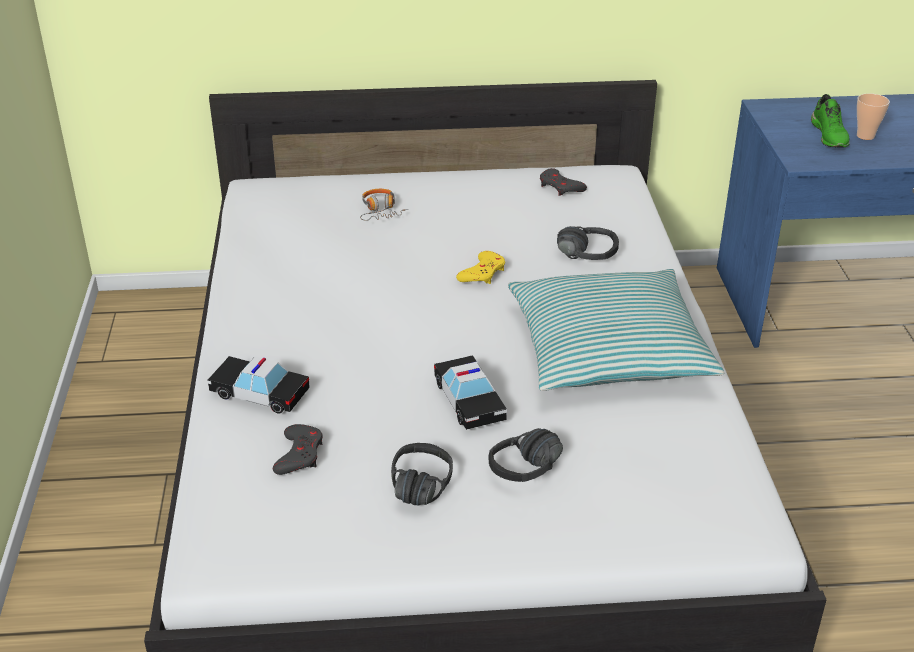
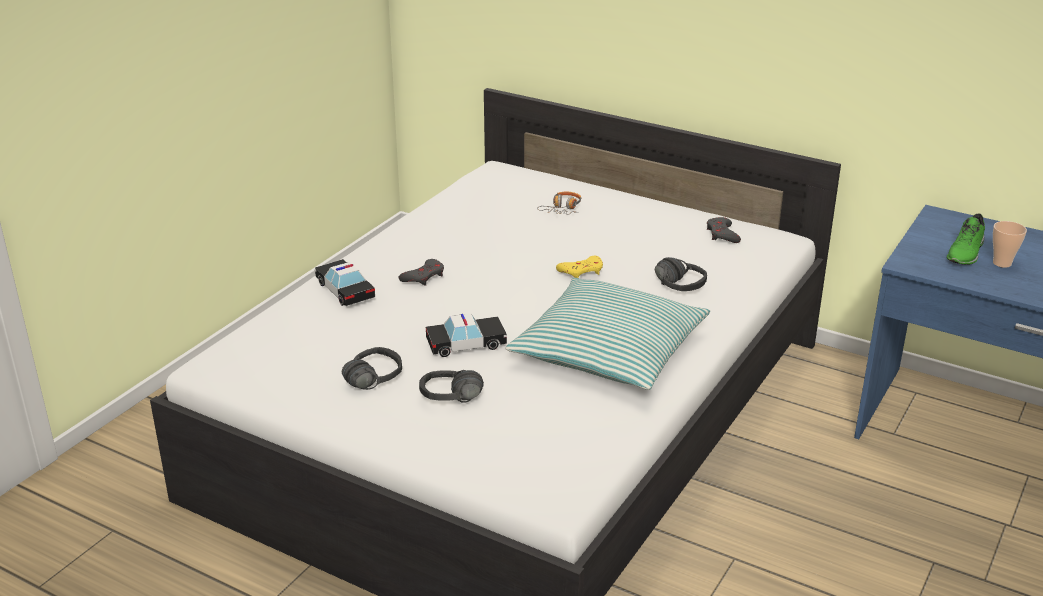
camera: 35 degrees right, 5 degrees down
(299, 454) = (325, 332): grey game controller -> grey game controller (424, 276)
(469, 401) = (466, 344): toy car -> toy car turned 120 degrees counterclockwise

